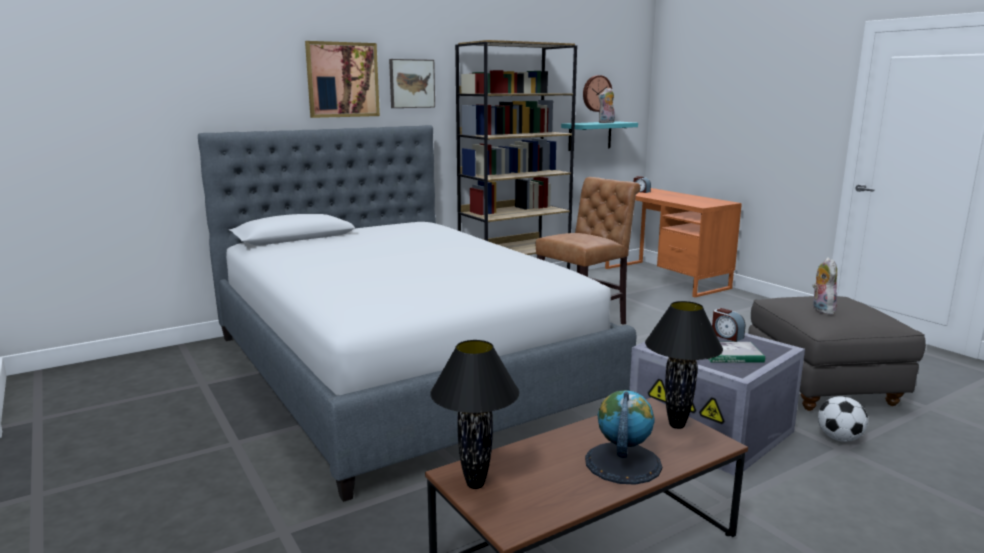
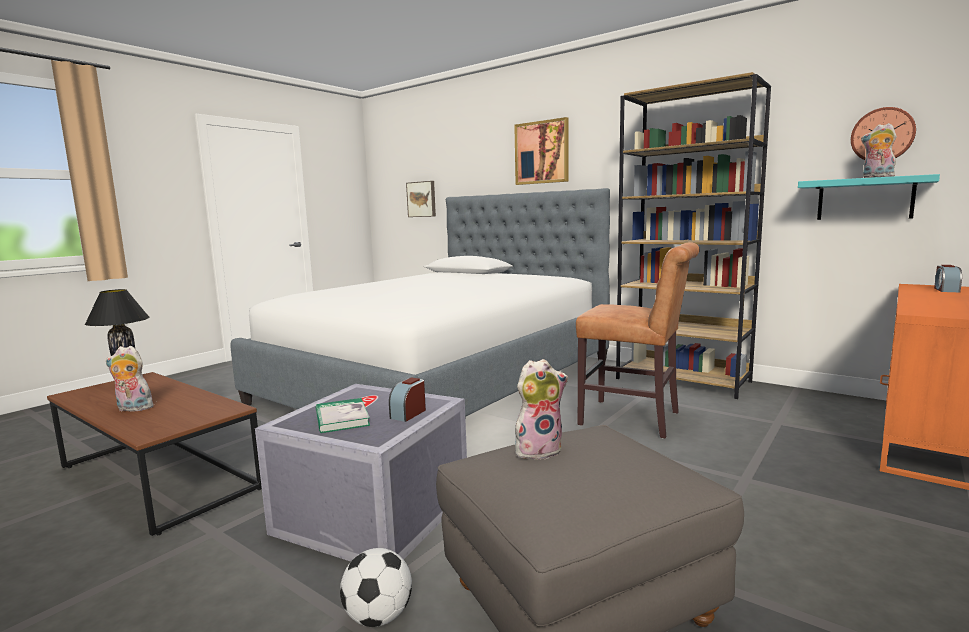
camera: 70 degrees right, 5 degrees down
(411, 83) = (600, 149): picture -> picture (422, 199)
(622, 463) = (132, 409): globe -> plush toy
(677, 426) = (190, 419): black table lamp -> none

